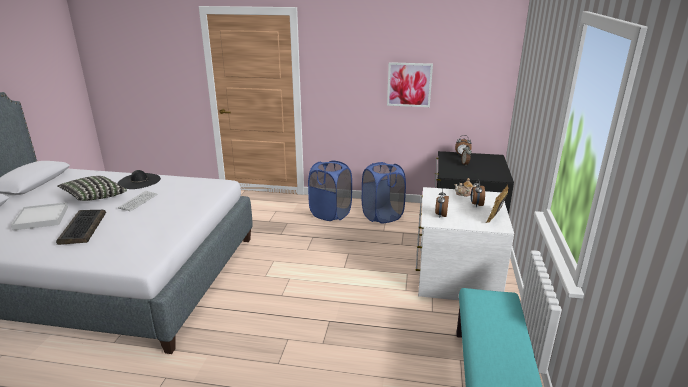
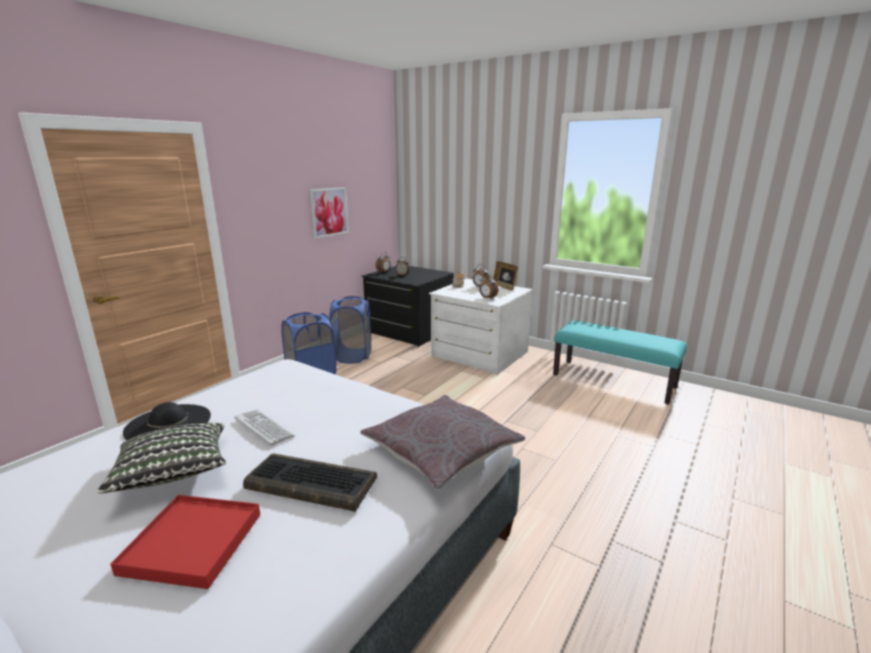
camera: 65 degrees left, 5 degrees down
(41, 218) = (193, 543): white tray -> red tray
(118, 255) = (442, 450): none -> grey pillow

